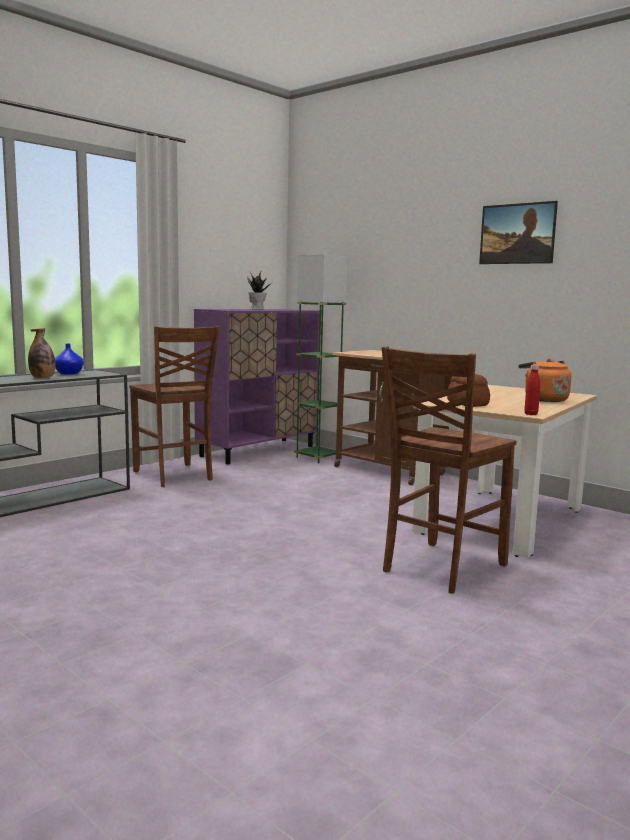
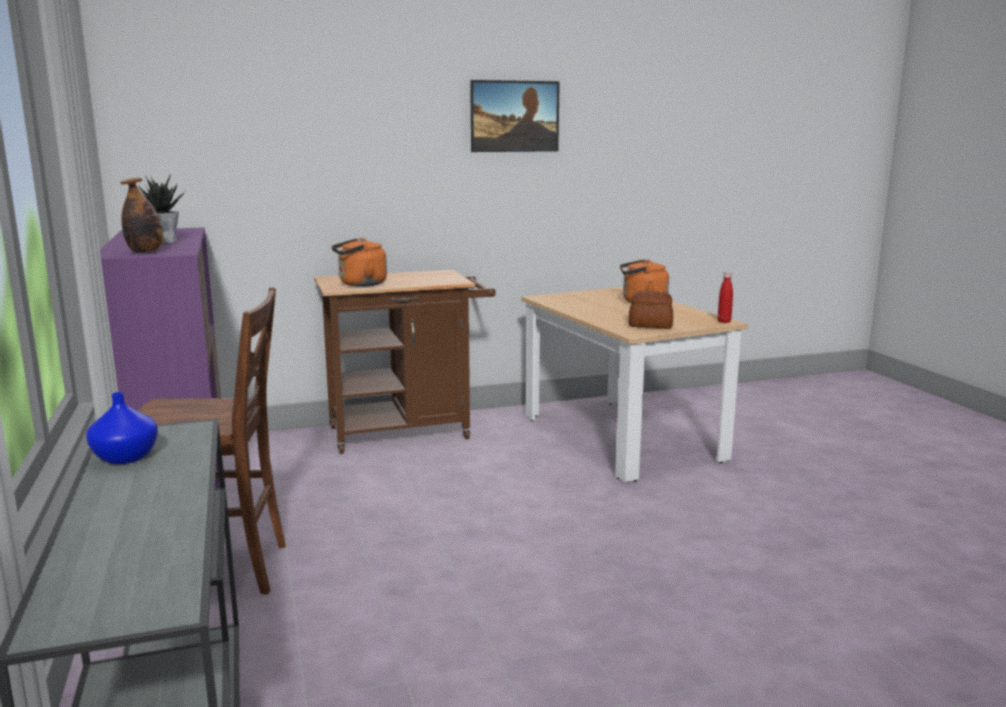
camera: 60 degrees left, 5 degrees up
(42, 378) = (167, 485): bottle -> bottle (145, 252)
(317, 458) = (282, 452): green floor lamp -> none
(366, 353) = (360, 284): none -> orange kettle
(441, 568) = (734, 501): brown chair -> none

